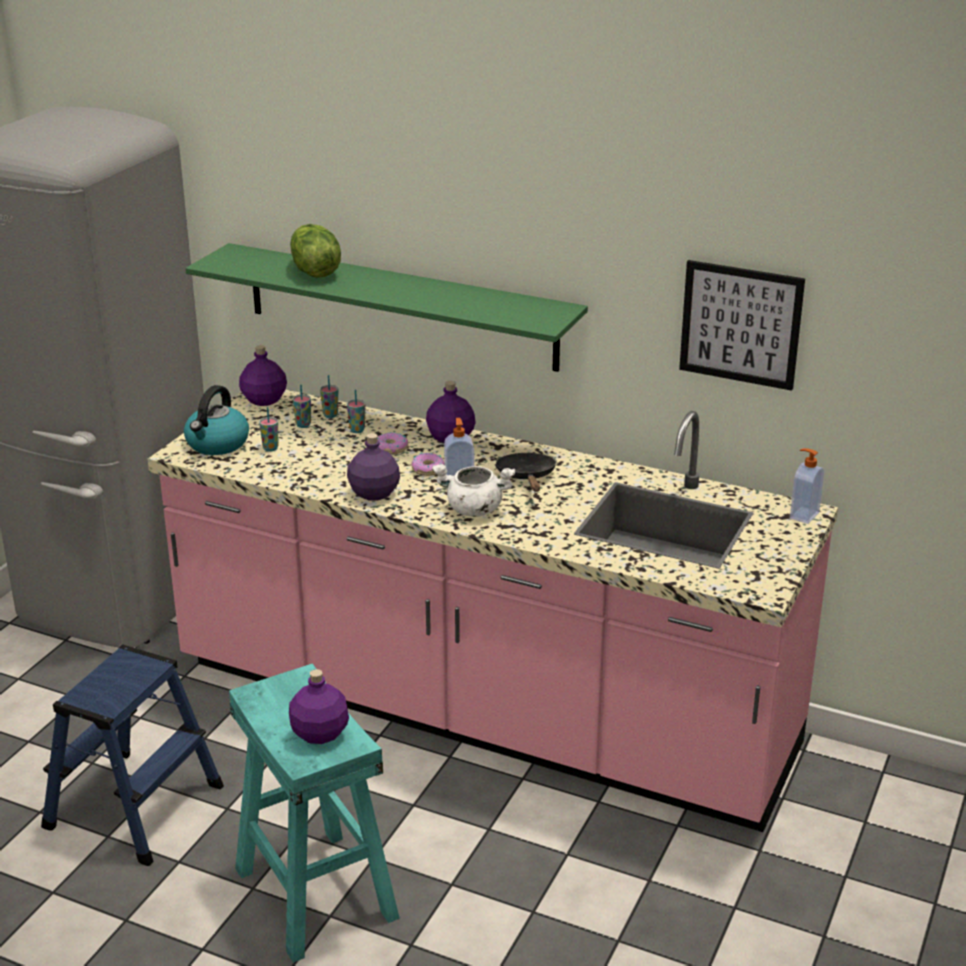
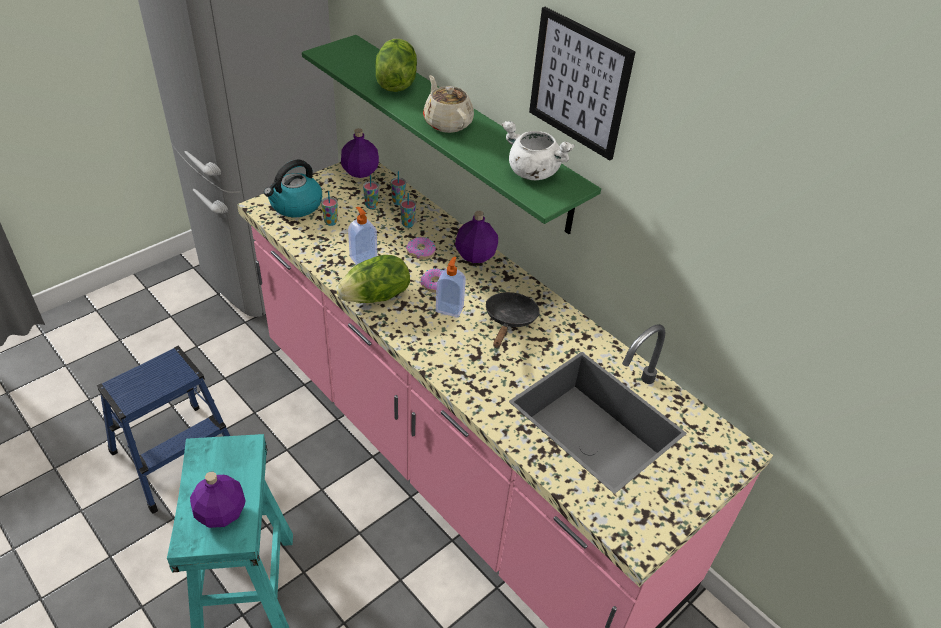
camera: 20 degrees right, 15 degrees up
(375, 493) = (376, 297): purple bottle -> lettuce
(398, 290) = (447, 122): none -> beige teapot
(473, 510) = (442, 342): white cooking pot -> white cooking pot (532, 172)
(740, 324) = (730, 261): picture -> picture (579, 83)
(803, 515) = (732, 454): soap dispenser -> soap dispenser (363, 257)

